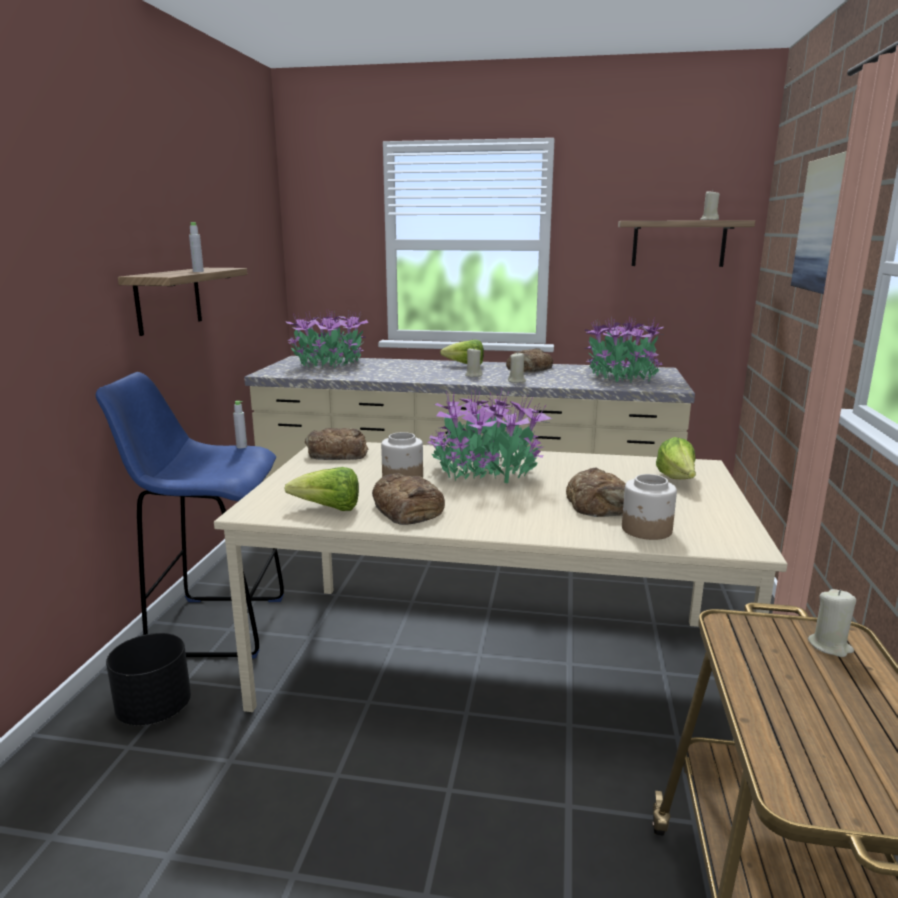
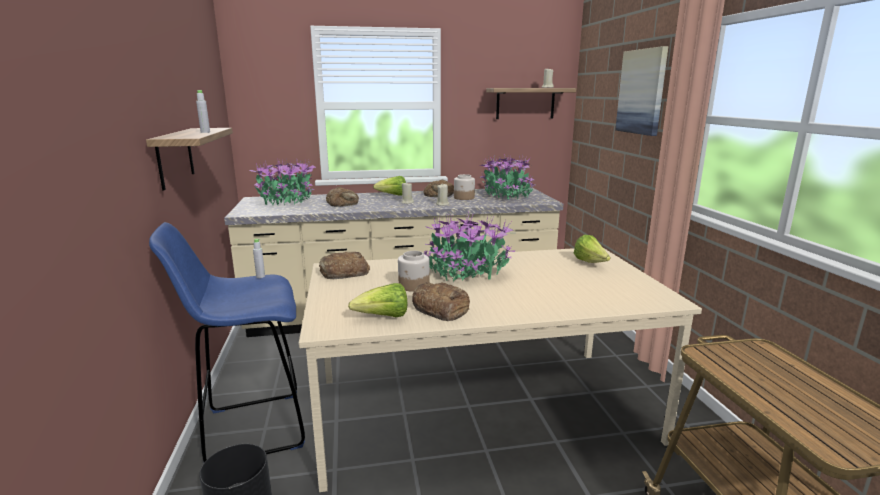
camera: 20 degrees left, 0 degrees up
(600, 503) = (562, 285): bread -> bread (343, 202)
(647, 530) = (607, 299): jar -> jar (464, 198)
(830, 646) = (762, 356): beige candle -> none

